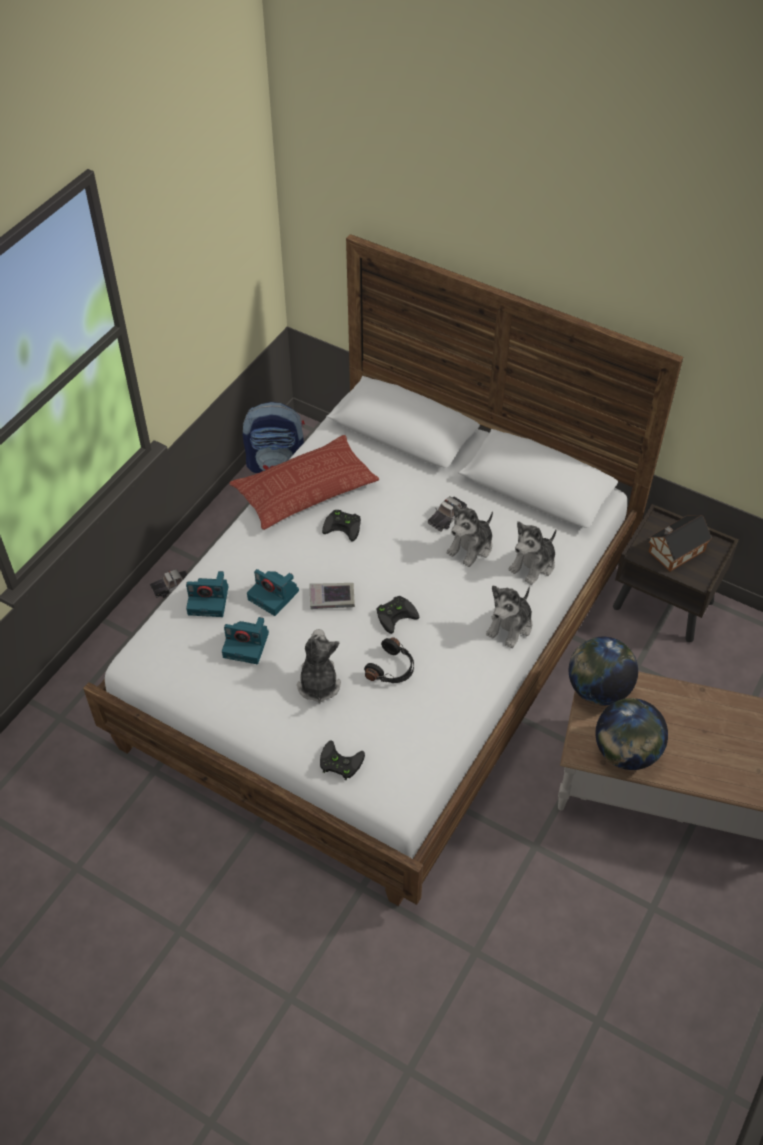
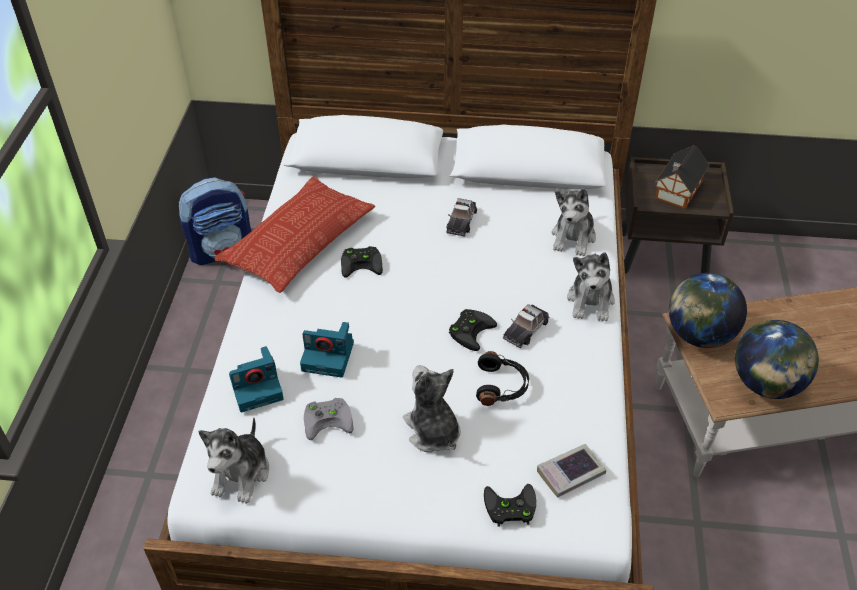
camera: 25 degrees left, 5 degrees down
(171, 586) = (168, 406): toy car -> toy car (525, 329)
(247, 644) = (329, 419): camera -> grey game controller
(332, 598) = (393, 338): book -> book (570, 473)
(471, 547) = (503, 241): plush toy -> plush toy (241, 474)

